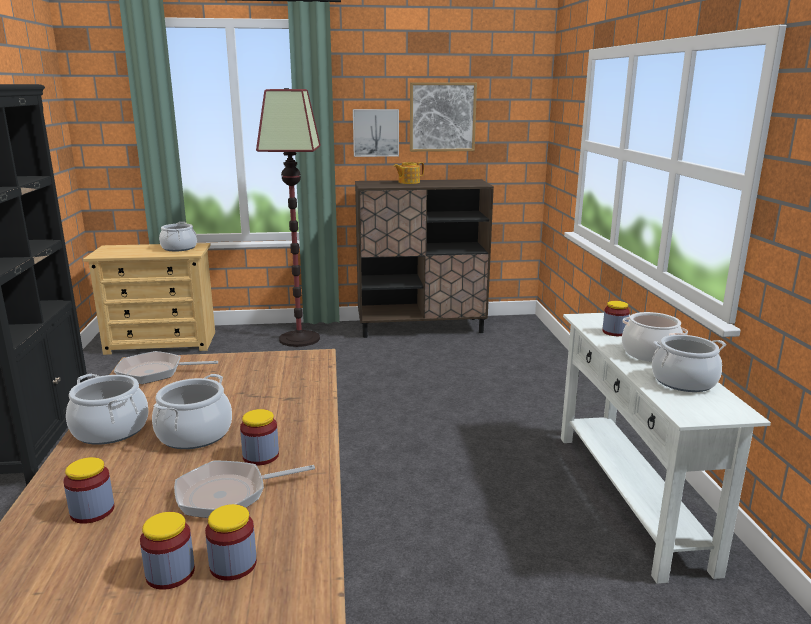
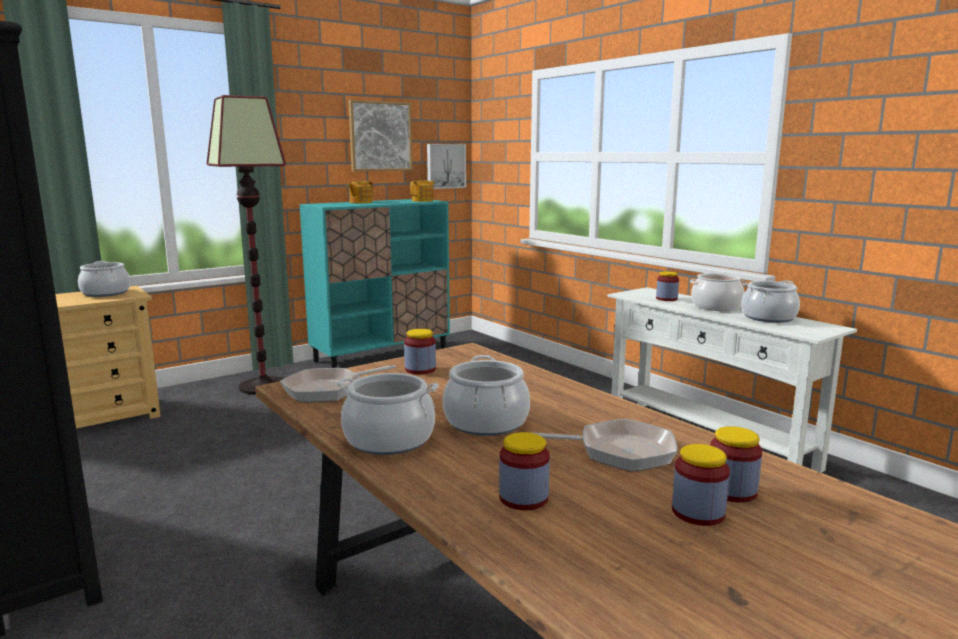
camera: 30 degrees left, 5 degrees down
(228, 494) = (618, 451): frying pan -> frying pan turned 120 degrees counterclockwise
(261, 456) = (583, 421): jar -> jar (420, 369)
(375, 132) = (317, 152): picture -> picture (445, 166)
(421, 327) = (382, 355): brown cabinet -> turquoise cabinet
(471, 184) = (423, 201): none -> teapot

